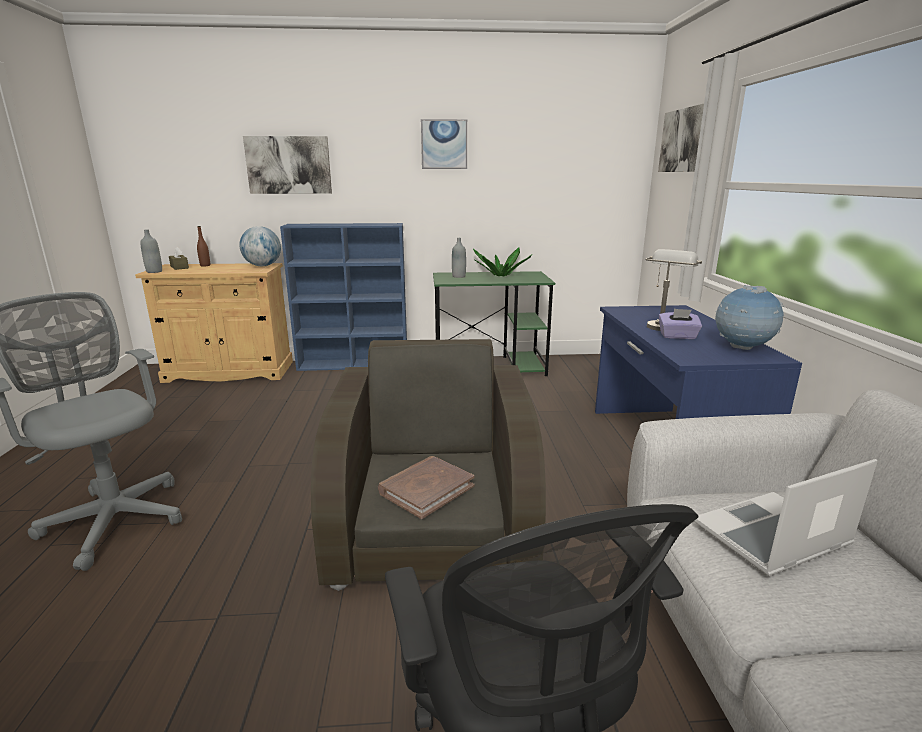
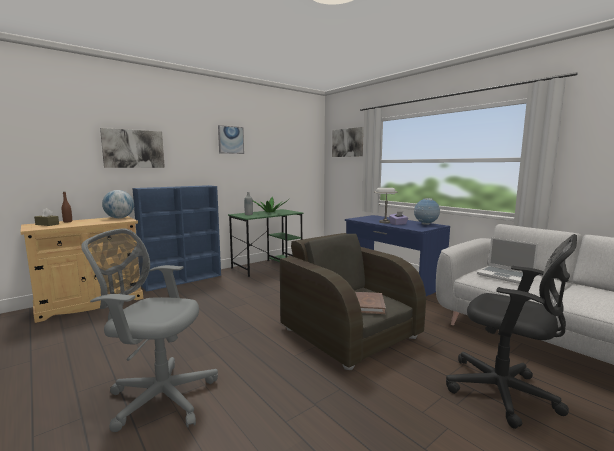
camera: 35 degrees left, 10 degrees down
(154, 271) = (34, 228): grey bottle -> none
(771, 536) = (506, 276): laptop -> laptop turned 75 degrees counterclockwise

